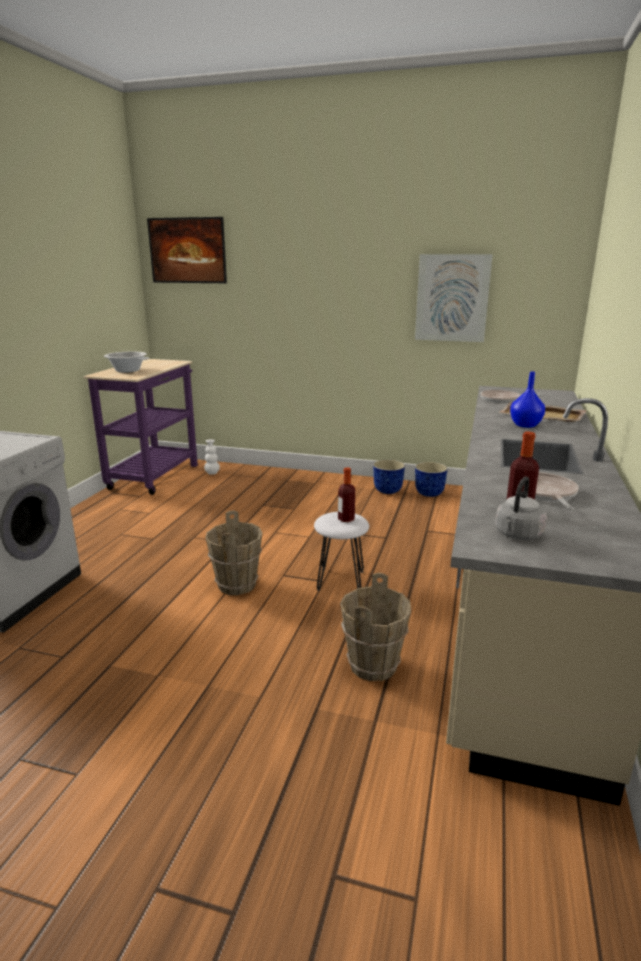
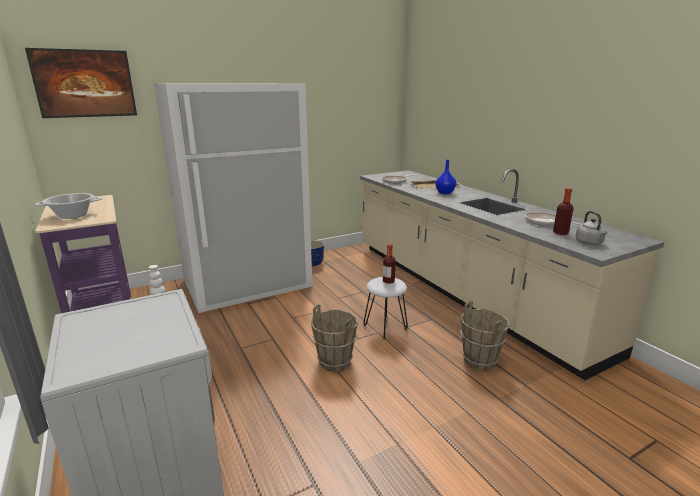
camera: 45 degrees left, 0 degrees up
(294, 487) = (248, 283): none -> white fridge
(428, 493) = (337, 257): planter -> none
(452, 298) = (329, 117): picture -> none

